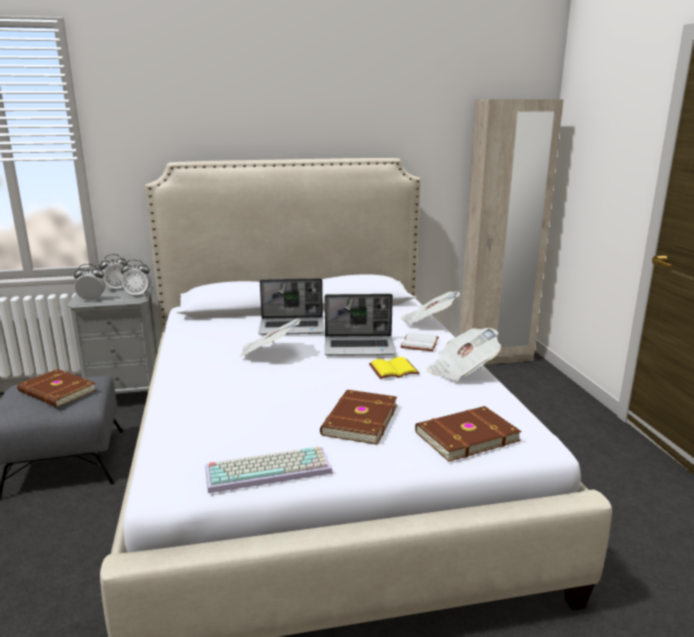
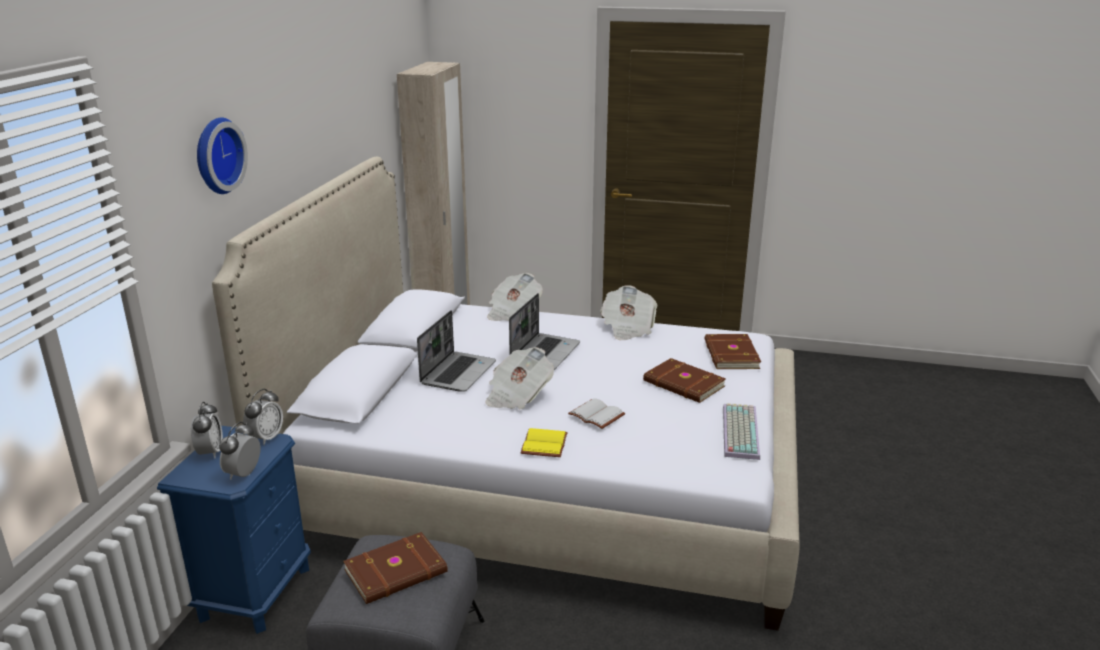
camera: 65 degrees left, 5 degrees up
(126, 394) = (255, 592): grey nightstand -> blue nightstand
(184, 106) = (216, 155): none -> wall clock
(393, 371) = (606, 352): yellow book -> yellow book (545, 445)
(421, 344) = (560, 328): white book -> white book (598, 415)

